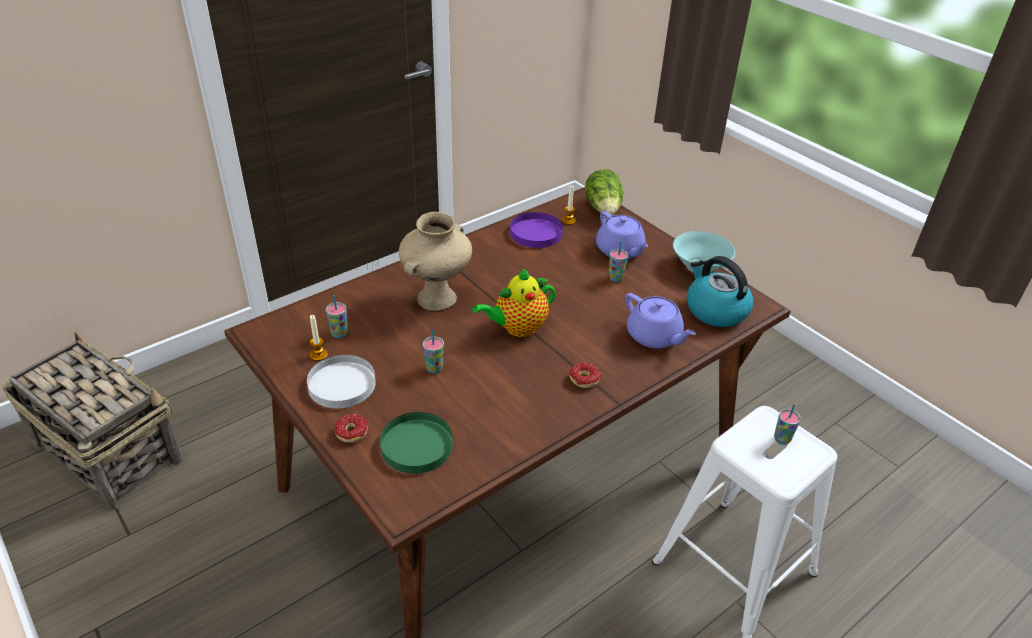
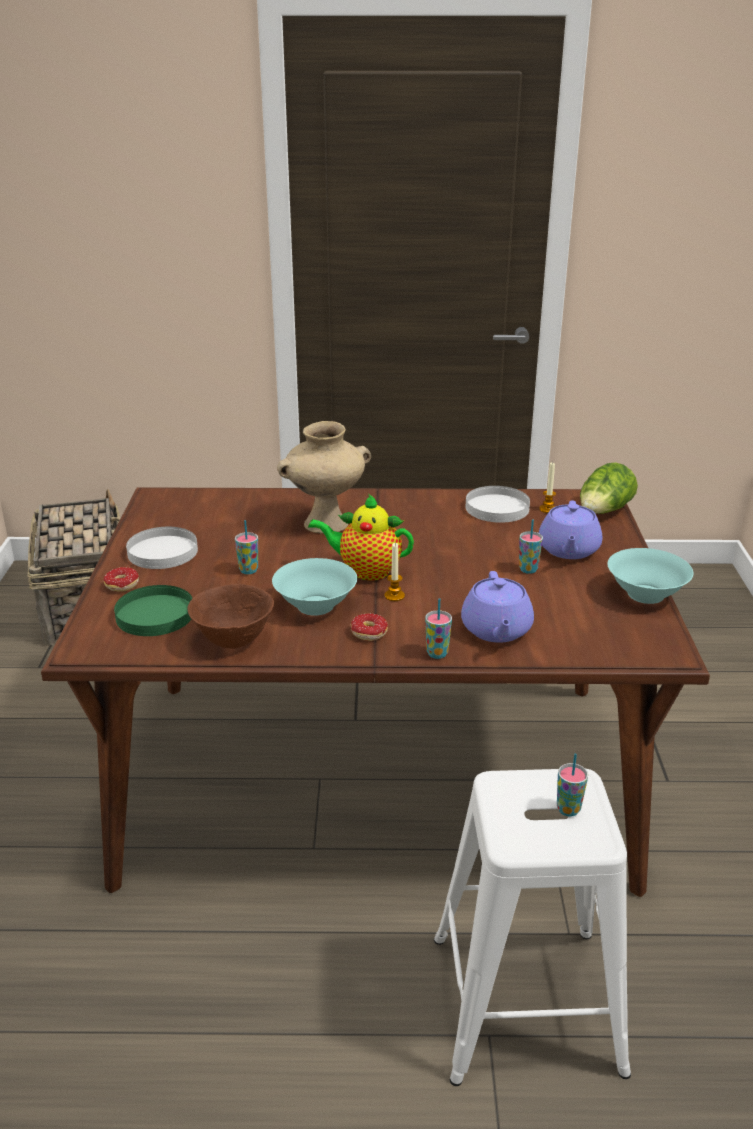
camera: 40 degrees right, 10 degrees down
(318, 355) = (175, 526): candle -> candle (394, 596)
(339, 333) = (211, 519): cup -> cup (437, 653)
(503, 435) = (233, 640): none -> brown bowl
(521, 375) = (316, 605): none -> turquoise bowl
(535, 233) = (496, 508): purple plate -> white plate
(715, 310) = (604, 636): kettle -> none

